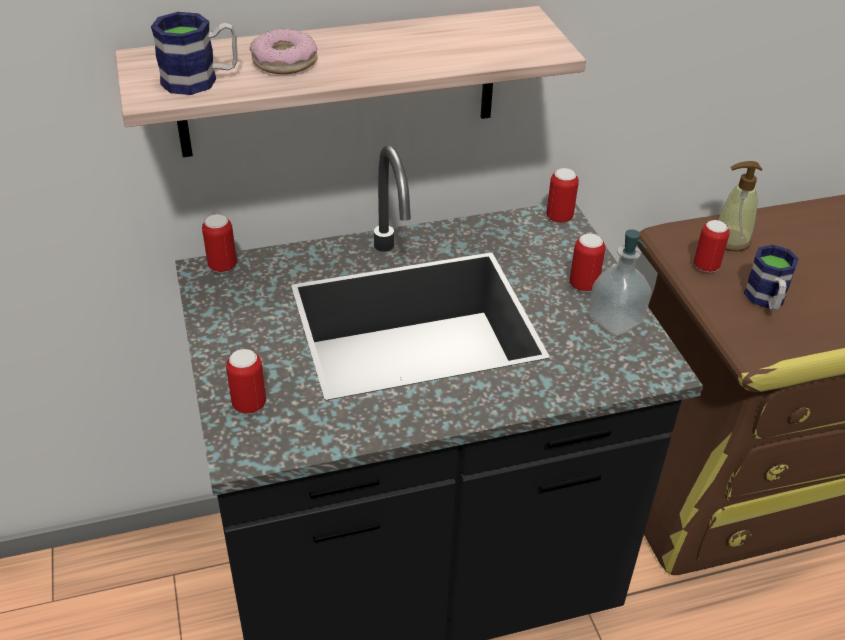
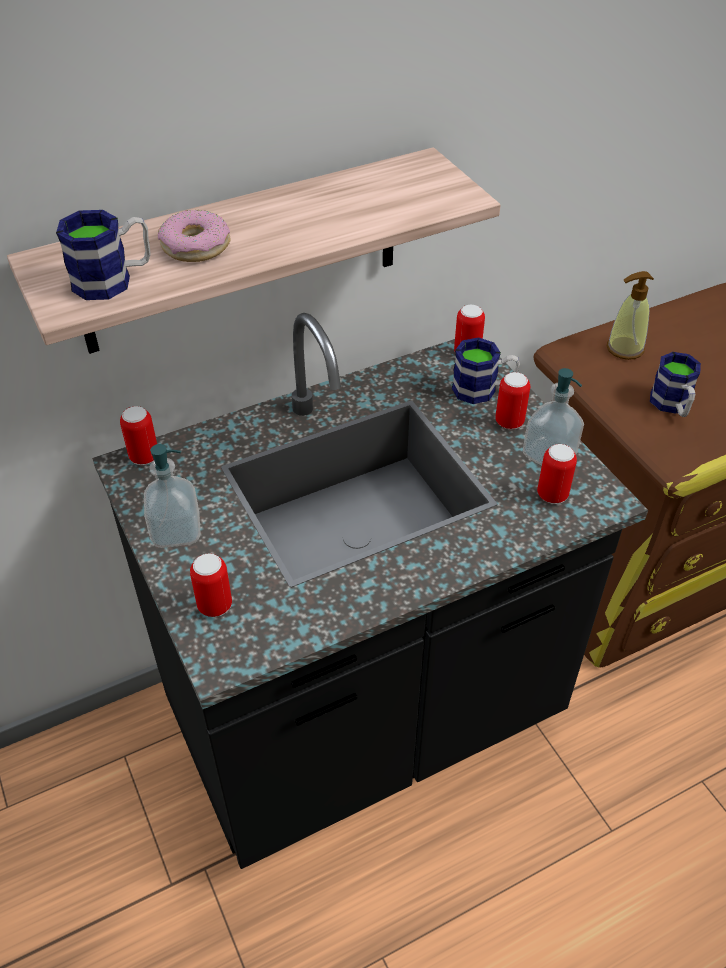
camera: 10 degrees left, 5 degrees up
(232, 334) = (176, 531): none -> soap dispenser
(565, 253) = (483, 390): none -> mug
(706, 266) = (608, 379): can -> can (552, 495)

